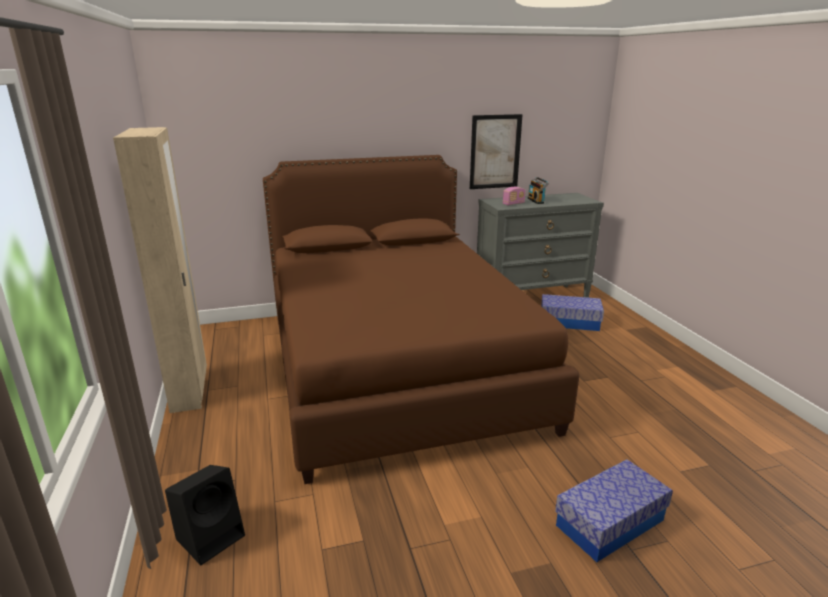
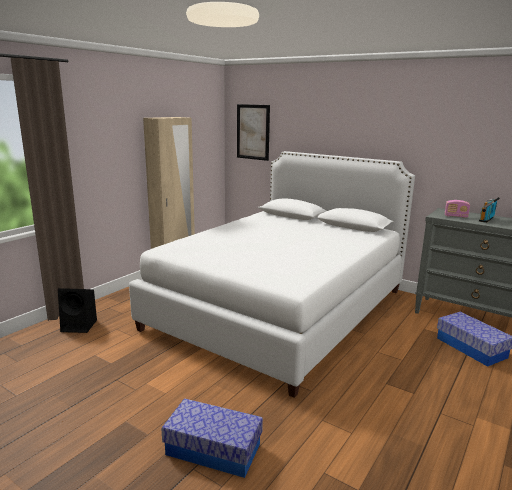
camera: 50 degrees right, 5 degrees down
(396, 366) = (280, 309): brown bed -> white bed
(495, 152) = (462, 166): picture -> picture (253, 132)

